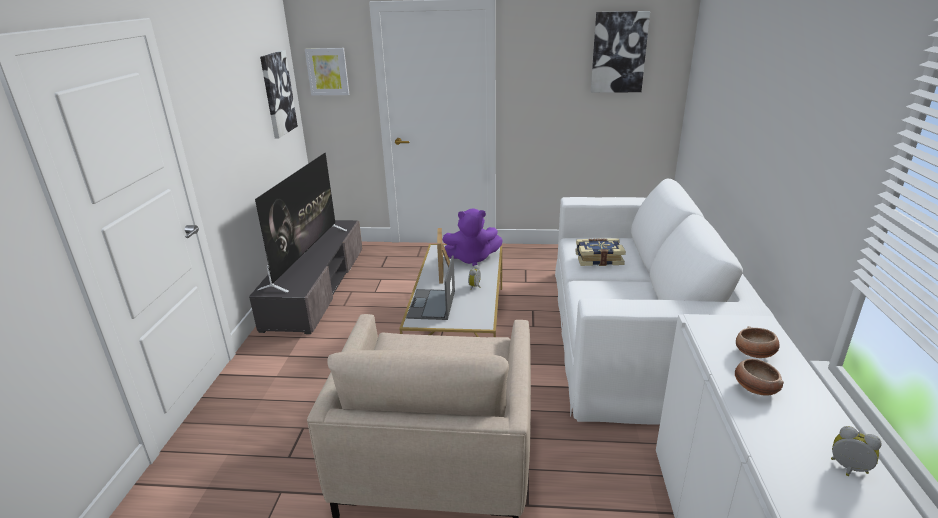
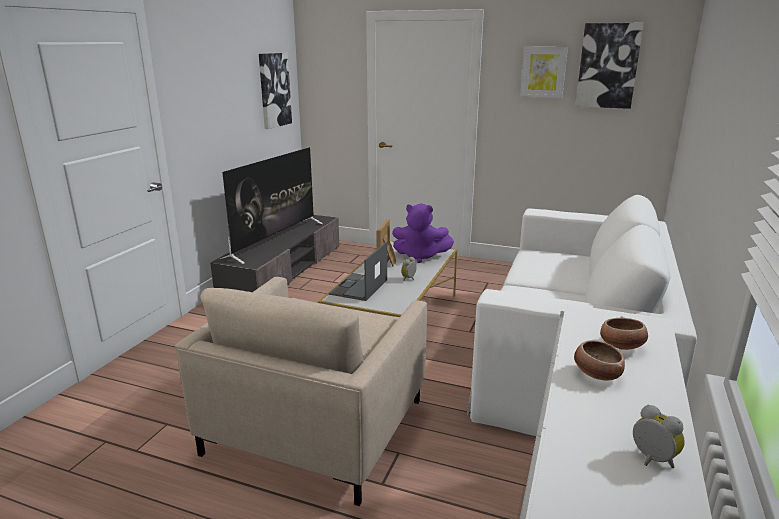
camera: 15 degrees right, 5 degrees down
(327, 71) = (325, 75): picture -> picture (543, 72)
(598, 259) = (545, 269): book -> none

